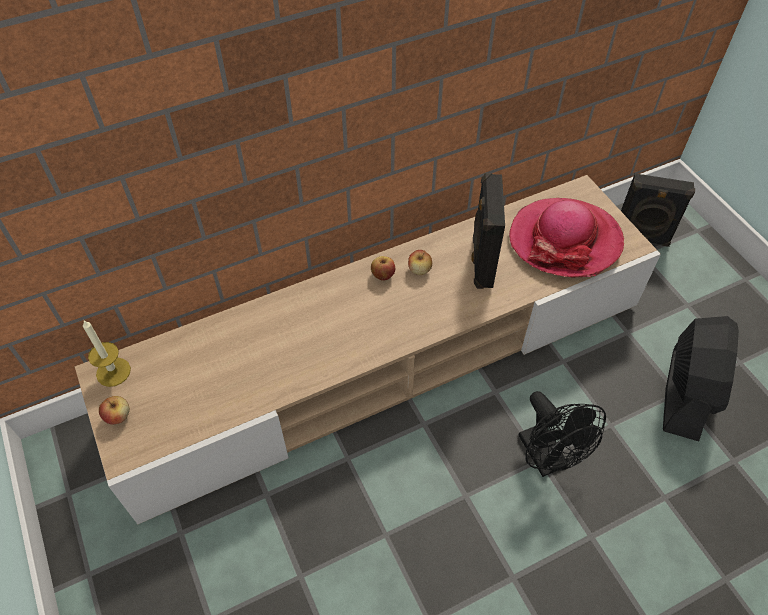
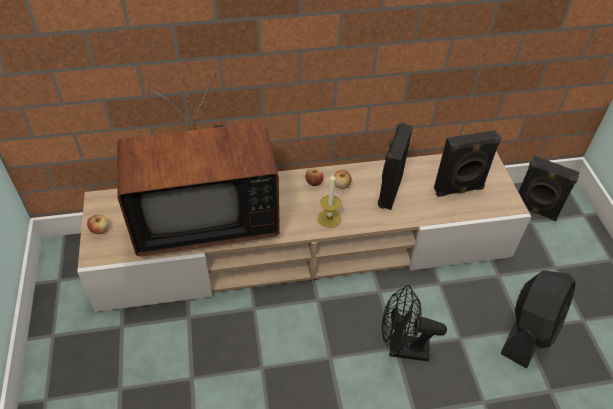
camera: 15 degrees right, 5 degrees down
(113, 372) = (107, 201): candle -> candle (329, 218)
(256, 360) = (204, 217): none -> television
(547, 458) = (401, 348): black fan -> black fan turned 105 degrees clockwise
(565, 240) = (459, 190): hat -> black speaker

